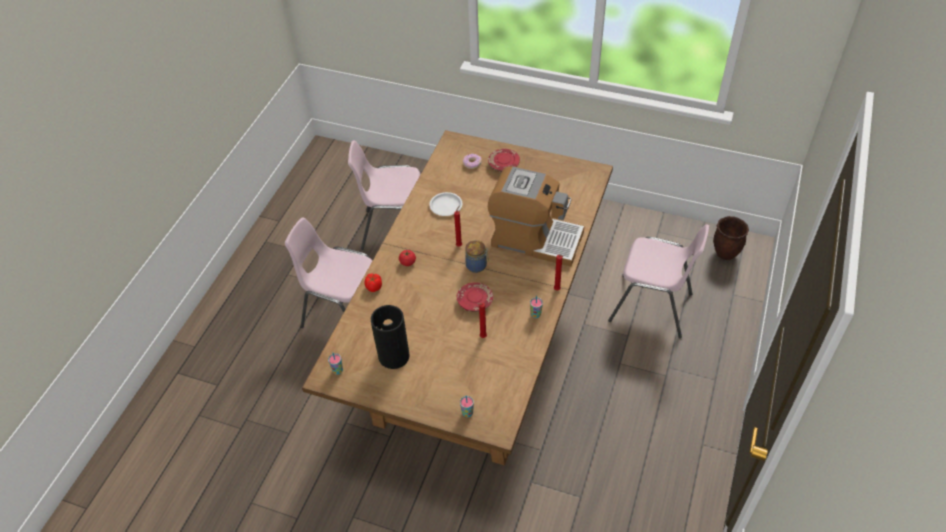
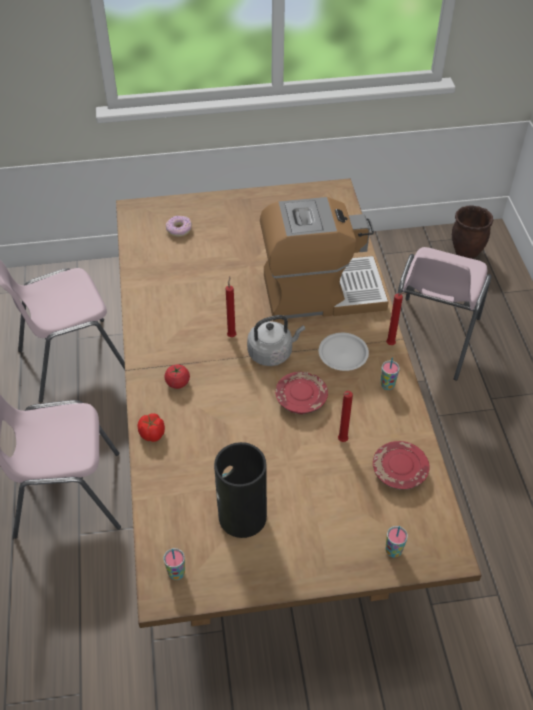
camera: 30 degrees left, 0 degrees up
(446, 206) = (180, 293): white plate -> white plate (343, 354)
(477, 266) = (272, 352): jar -> grey kettle
(503, 165) = (220, 218): red plate -> red plate (399, 471)
(651, 307) = (430, 339): pink chair -> pink chair turned 120 degrees clockwise

